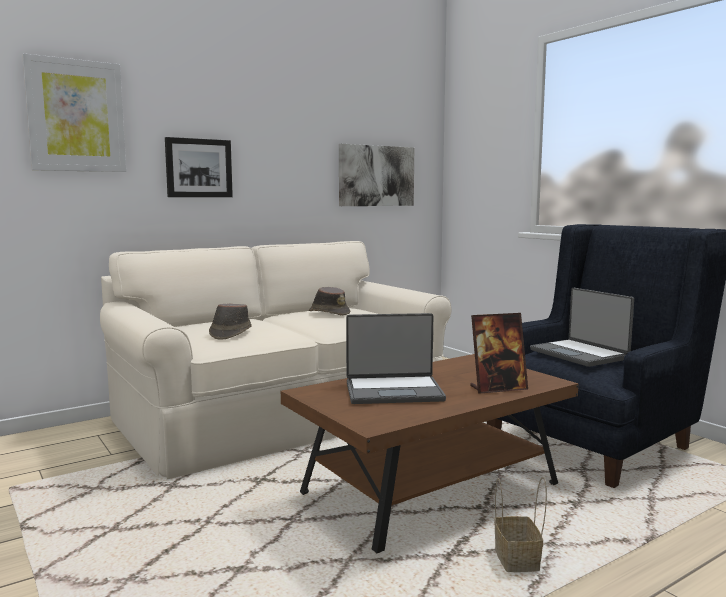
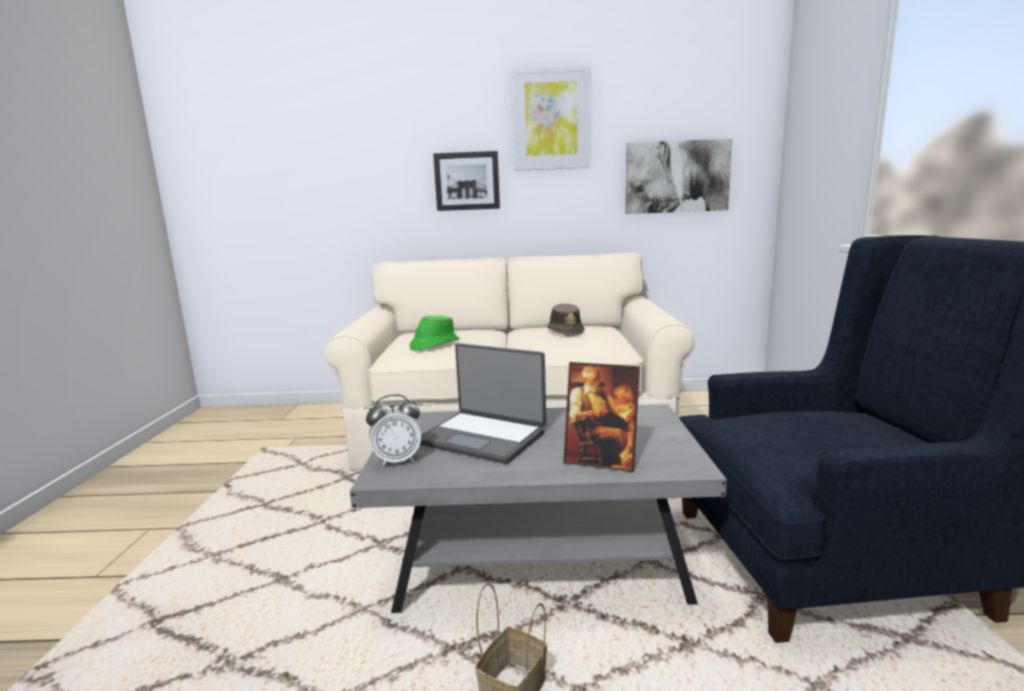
camera: 35 degrees right, 5 degrees up
(76, 116) = (357, 142): picture -> picture (550, 119)
(230, 333) = (434, 345): brown hat -> green hat
(360, 415) = (397, 460): none -> alarm clock
(430, 491) = (538, 558): brown coffee table -> grey coffee table
(580, 354) = (798, 433): laptop -> none

